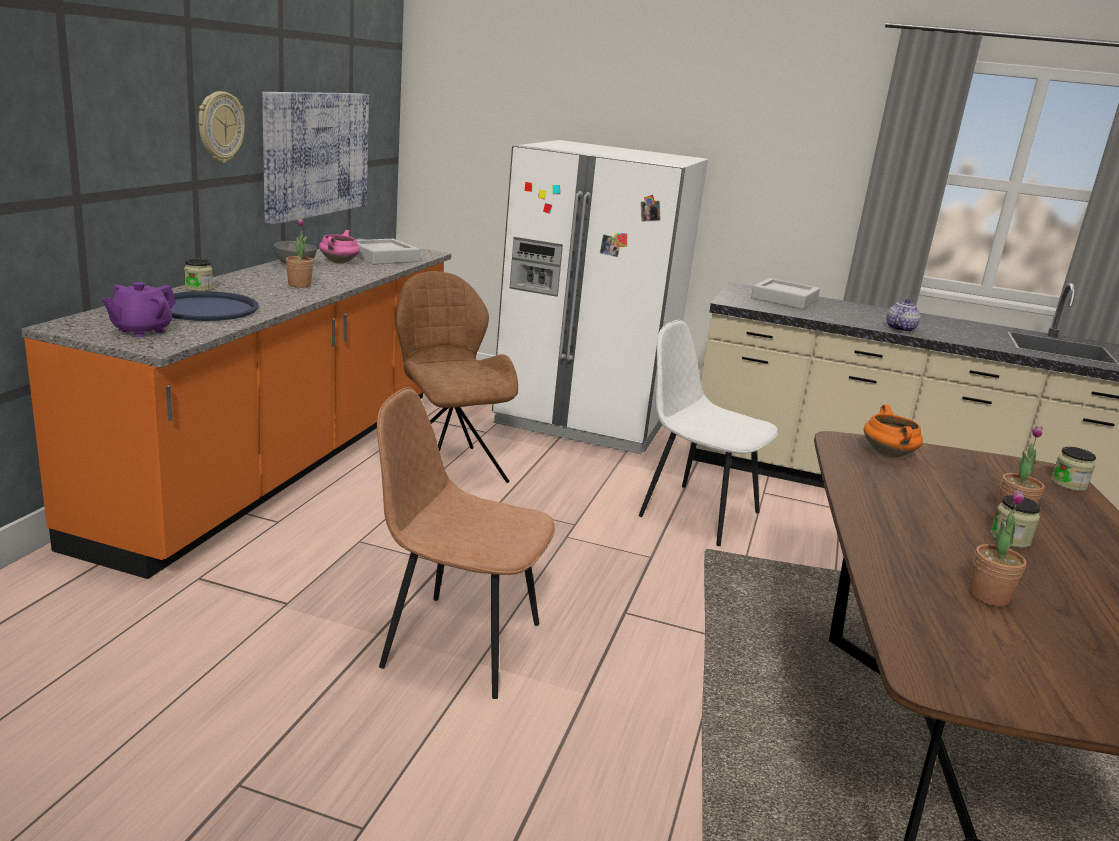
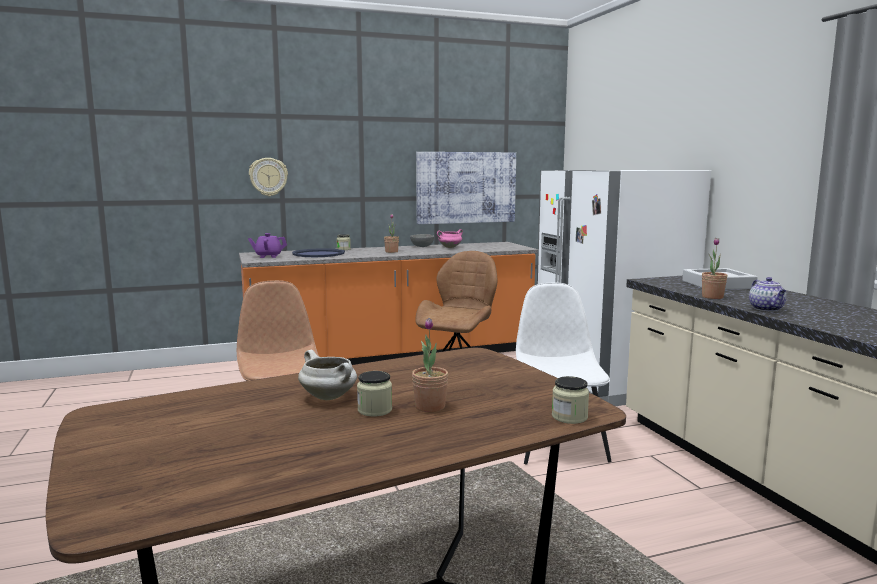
camera: 55 degrees right, 10 degrees down
(219, 127) = (381, 170): wall clock -> wall clock (268, 177)
(383, 257) = (484, 247): grey tray -> none
(889, 455) = (479, 365): orange cooking pot -> none
(900, 329) = (767, 309): teapot -> teapot turned 90 degrees clockwise
(952, 543) = (330, 397): none -> white cooking pot
(988, 596) = (247, 414): potted plant -> potted plant (712, 297)

